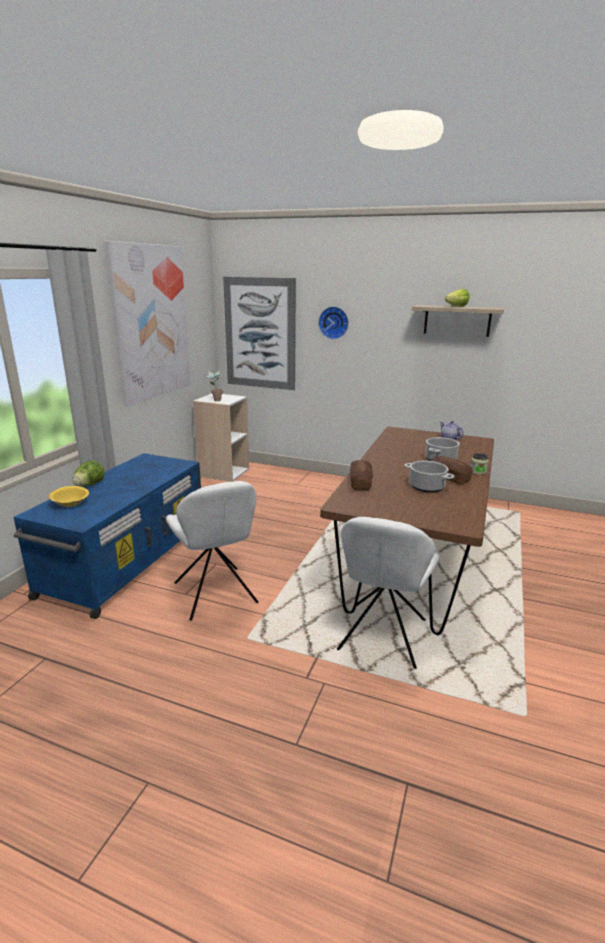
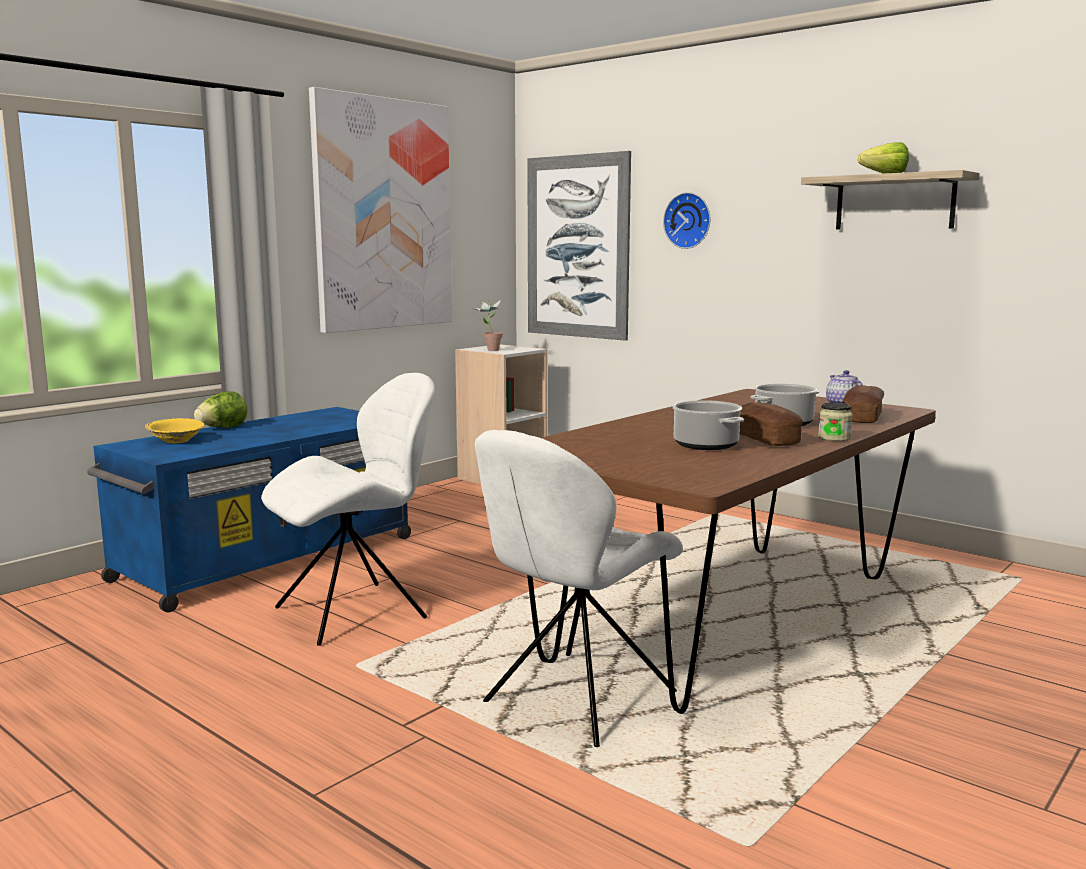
camera: 20 degrees right, 10 degrees down
(216, 595) = (356, 612): white chair -> white chair turned 120 degrees counterclockwise
(360, 483) = (595, 434): bread -> bread (862, 418)

